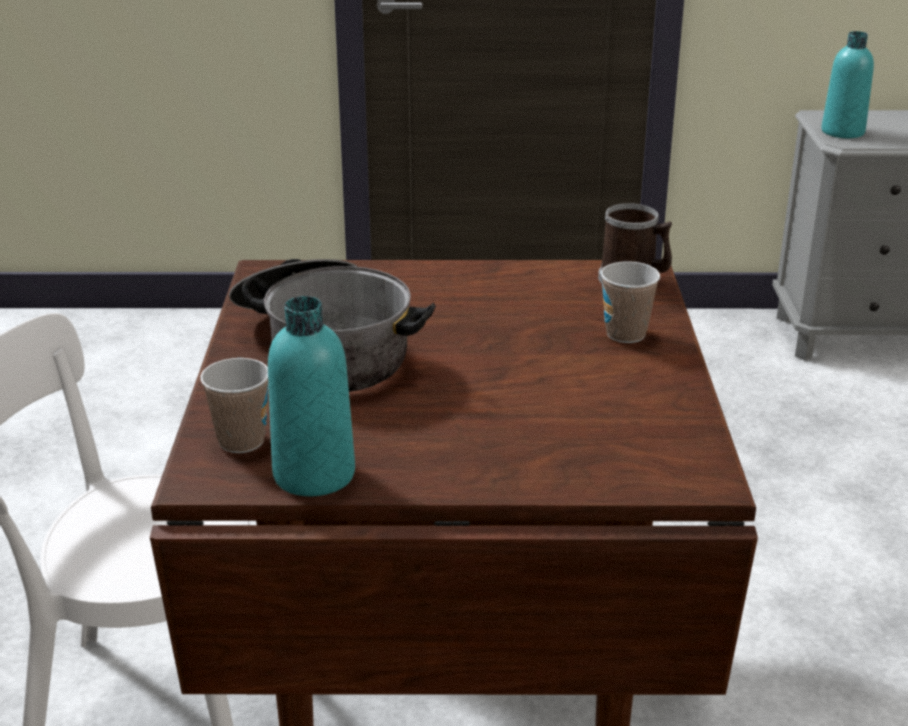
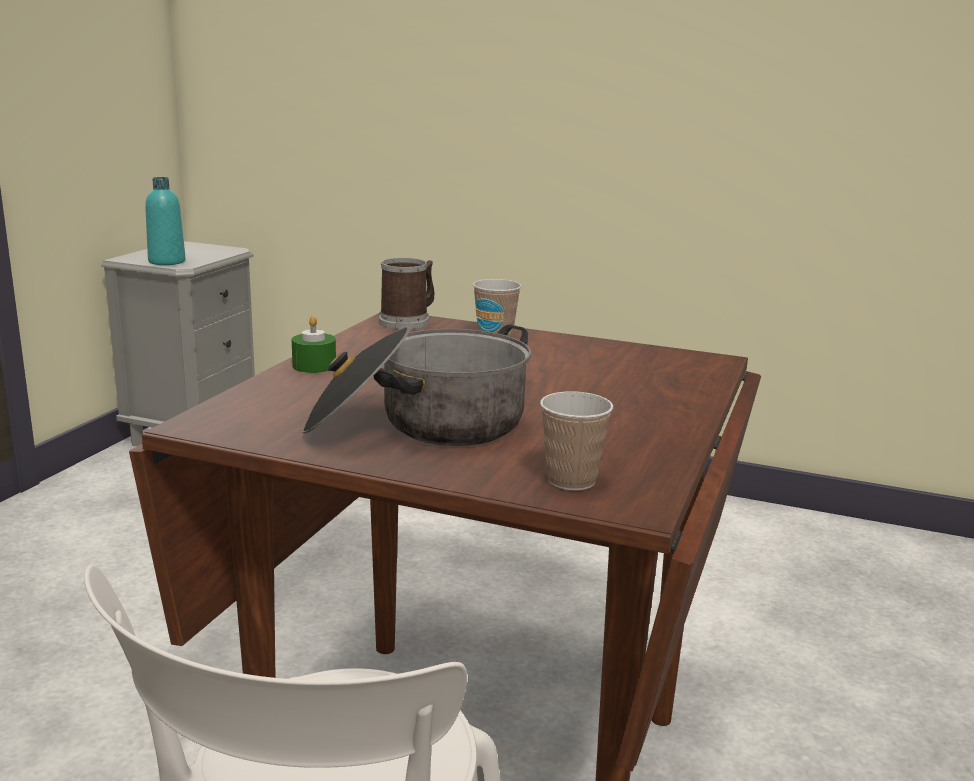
camera: 70 degrees left, 10 degrees down
(314, 474) = (650, 461): turquoise bottle -> none
(442, 274) = (314, 366): none -> green candle

